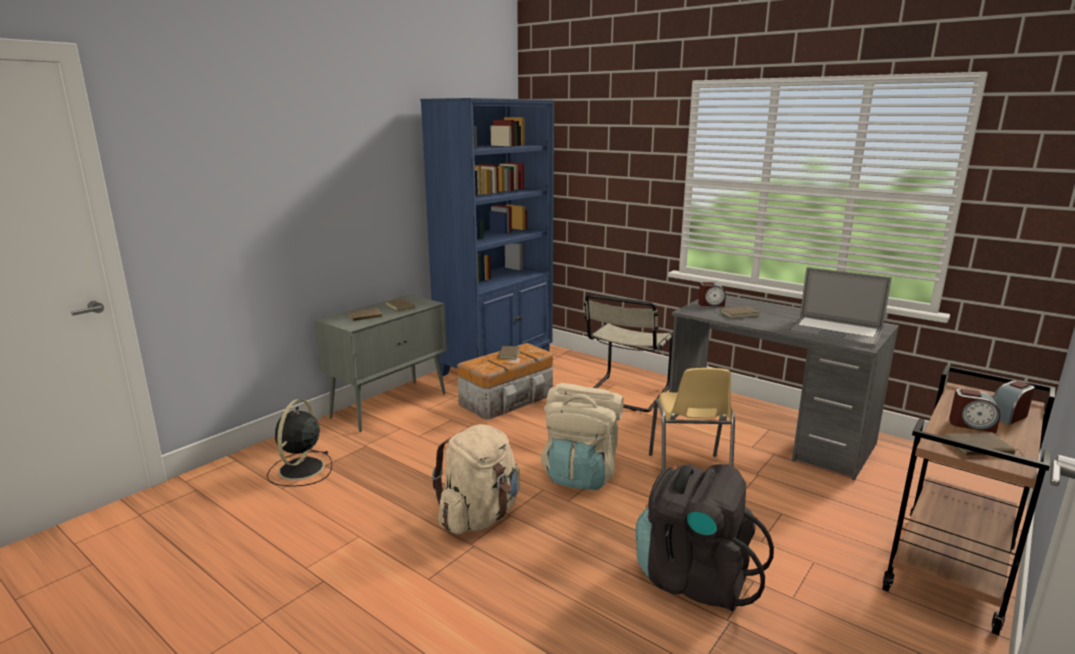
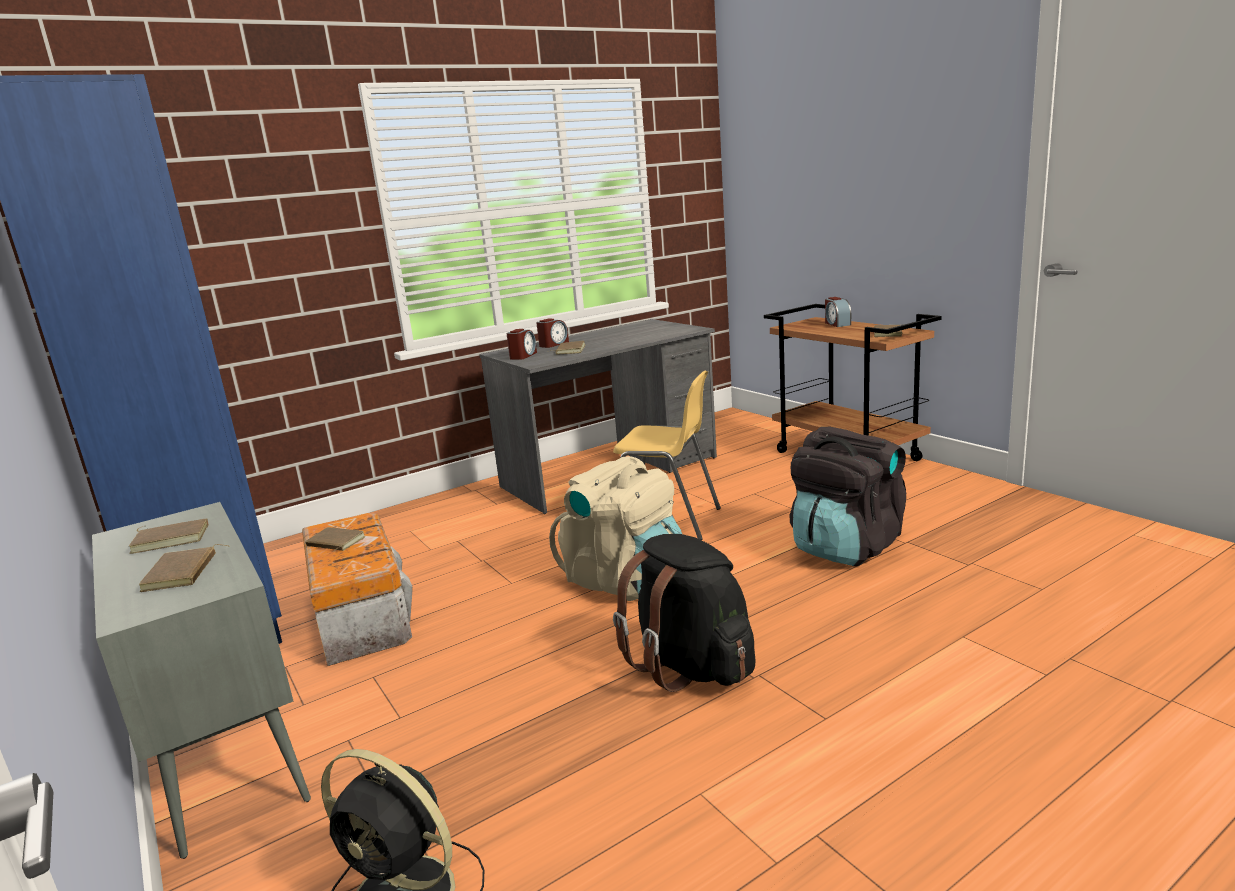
camera: 70 degrees left, 0 degrees up
(479, 516) = (691, 665): beige backpack -> black backpack
(625, 395) = (447, 527): beige chair -> none
(834, 332) = (654, 332): laptop -> none
(971, 425) = (850, 331): alarm clock -> alarm clock (553, 344)

